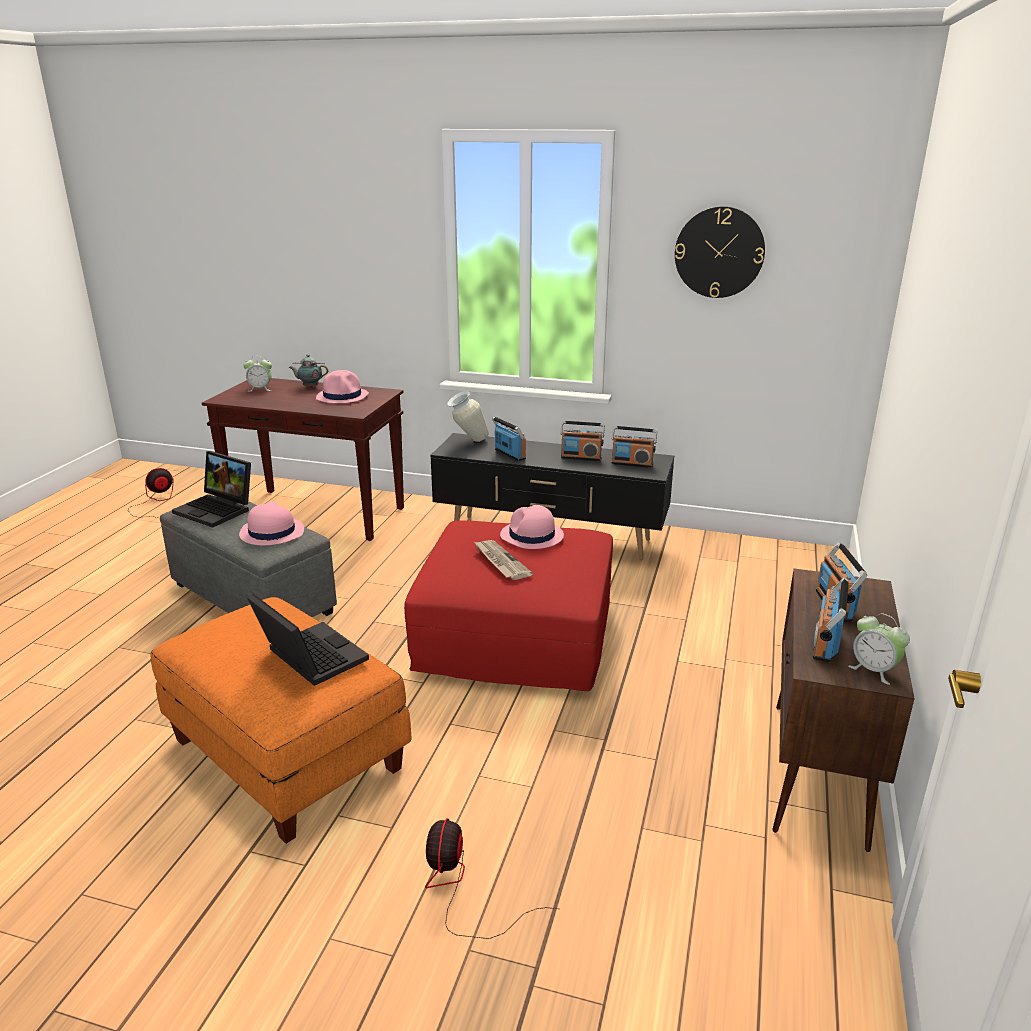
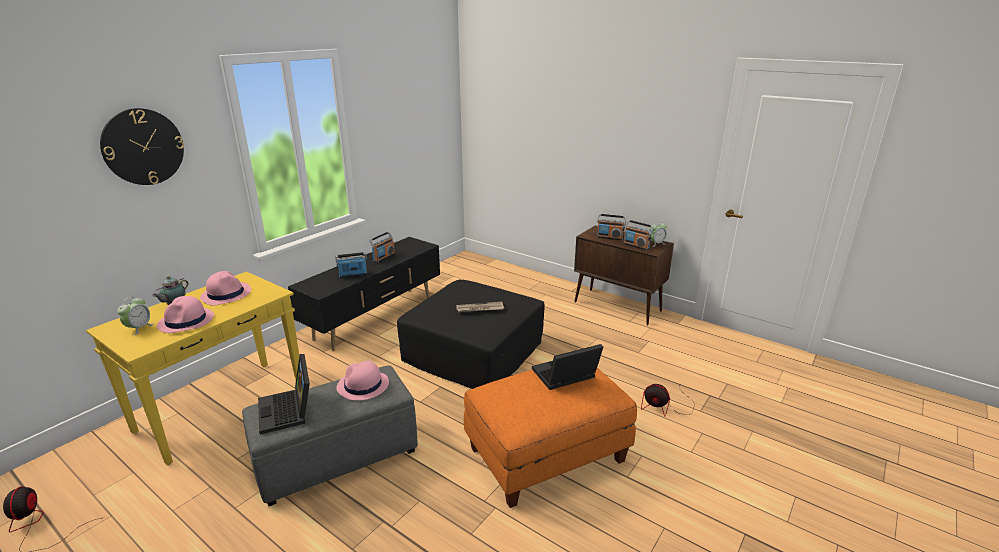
camera: 70 degrees left, 0 degrees up
(218, 510) = (288, 411): laptop -> laptop turned 105 degrees clockwise
(319, 514) = (223, 408): brown console table -> yellow console table
(467, 441) = (312, 284): vase -> none
(514, 634) = (473, 352): red ottoman -> black ottoman
(531, 536) = (456, 295): pink hat -> pink hat (186, 321)
(632, 463) = (408, 247): radio -> none
(719, 252) = (397, 115): wall clock -> wall clock (143, 147)

